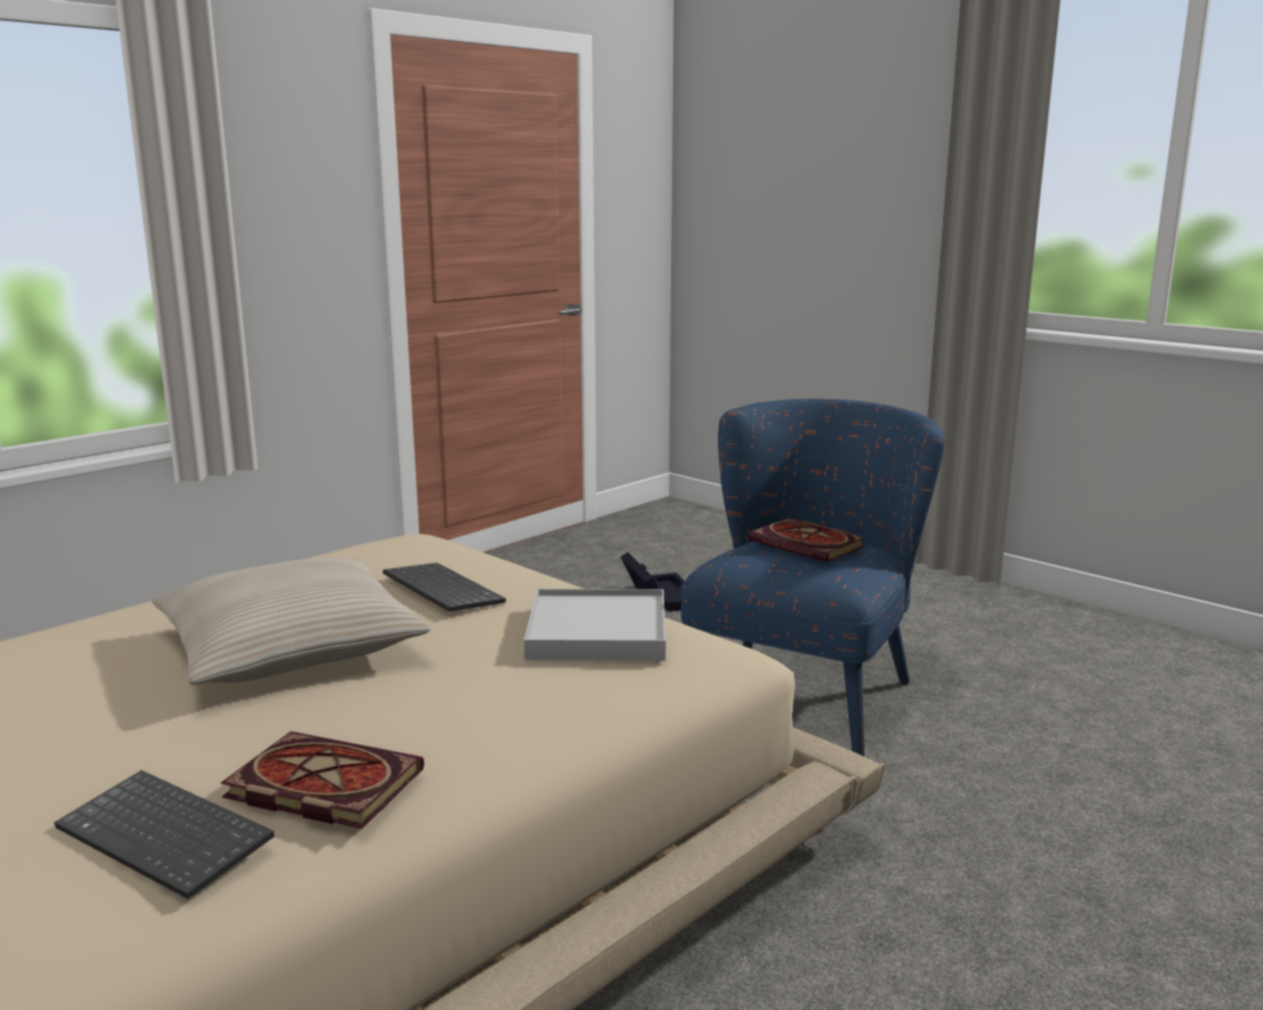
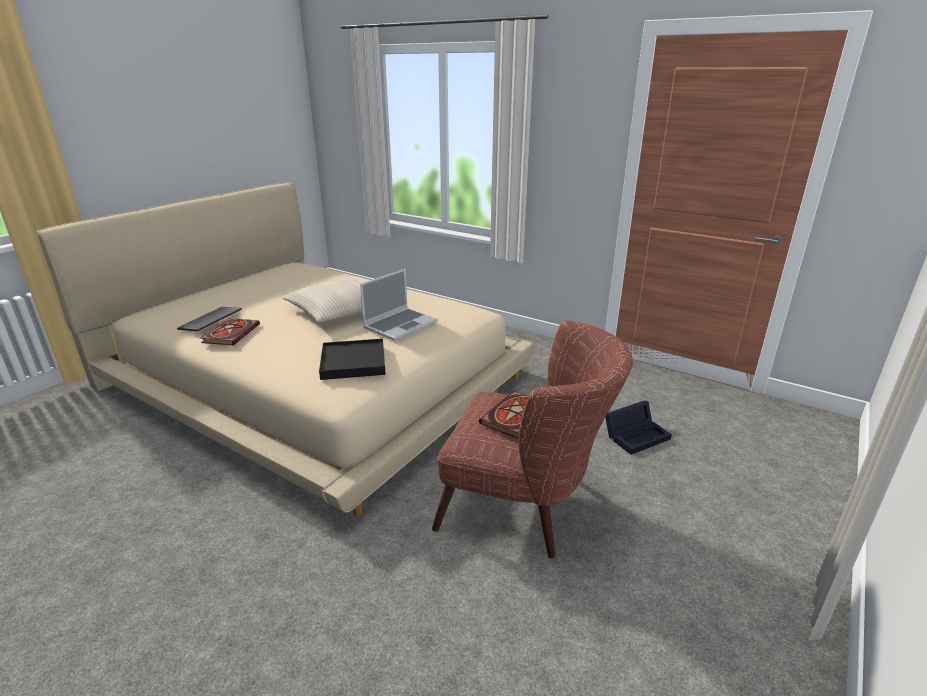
camera: 80 degrees right, 10 degrees up
(439, 590) = (400, 325): keyboard -> laptop
(598, 632) = (353, 362): white tray -> black tray
(806, 687) = (525, 506): blue armchair -> brown armchair

